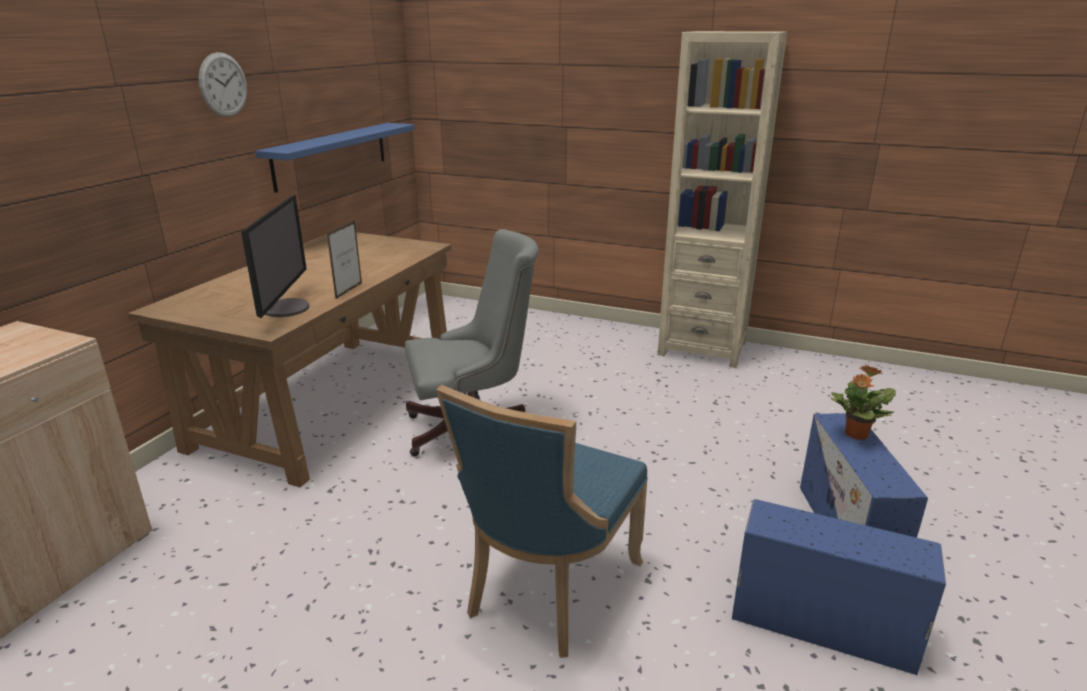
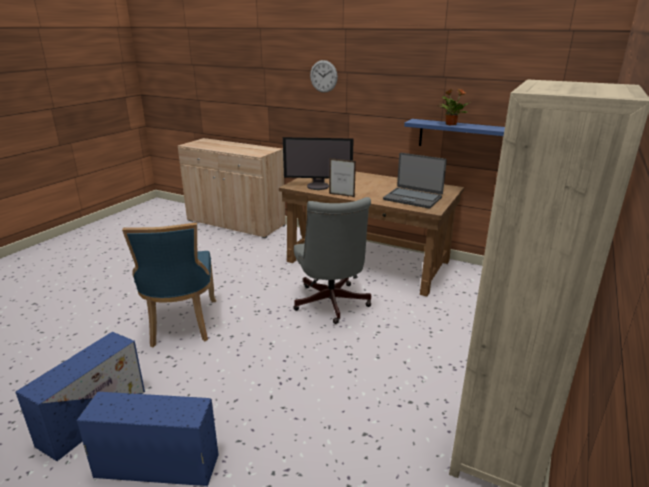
camera: 95 degrees right, 0 degrees up
(223, 85) = (400, 79): wall clock -> wall clock (323, 76)
(380, 253) = (413, 198): none -> laptop
(547, 590) = (181, 324): blue chair -> blue chair turned 135 degrees counterclockwise
(855, 435) = (168, 411): potted plant -> potted plant (450, 124)

